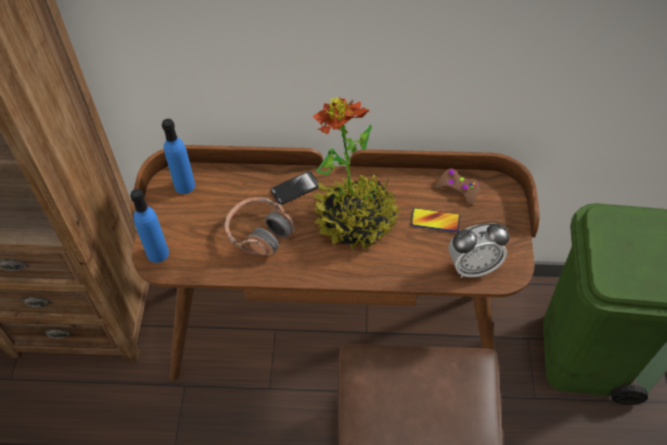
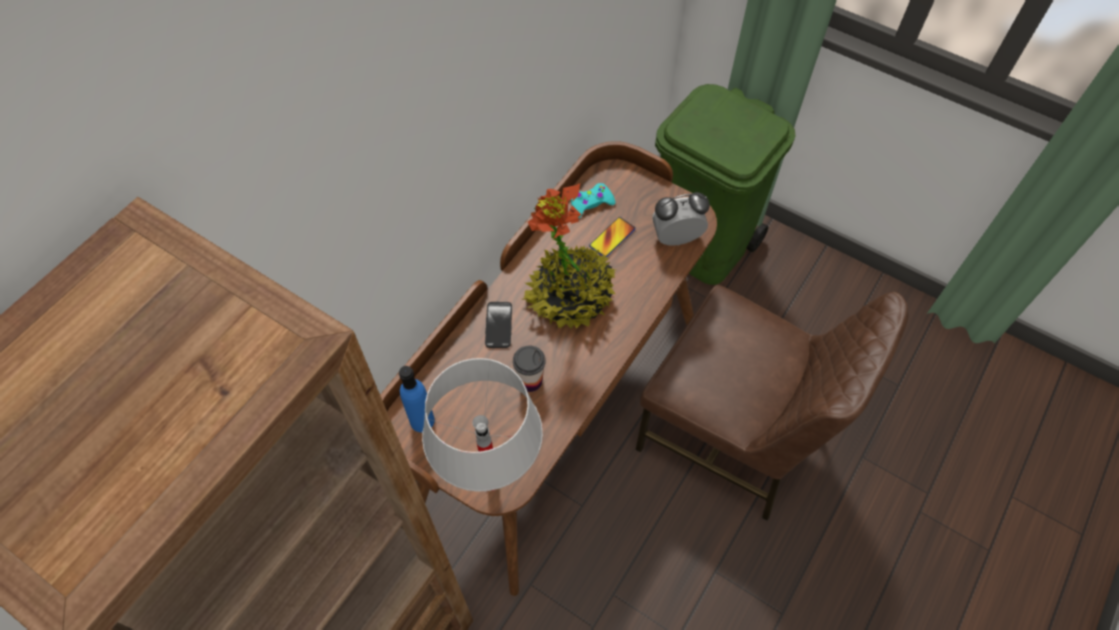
camera: 60 degrees left, 5 degrees up
(157, 253) = (492, 484): blue bottle -> white table lamp
(259, 233) = (530, 381): headphones -> cup
(457, 189) = (590, 203): brown game controller -> turquoise game controller
(473, 267) = (676, 238): alarm clock -> alarm clock turned 120 degrees counterclockwise

